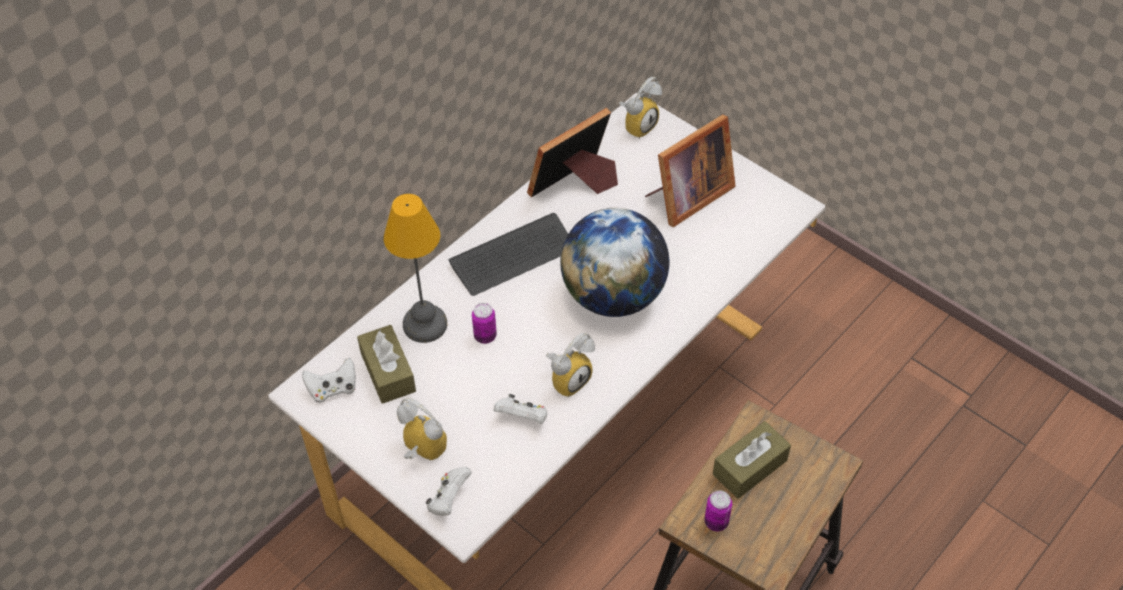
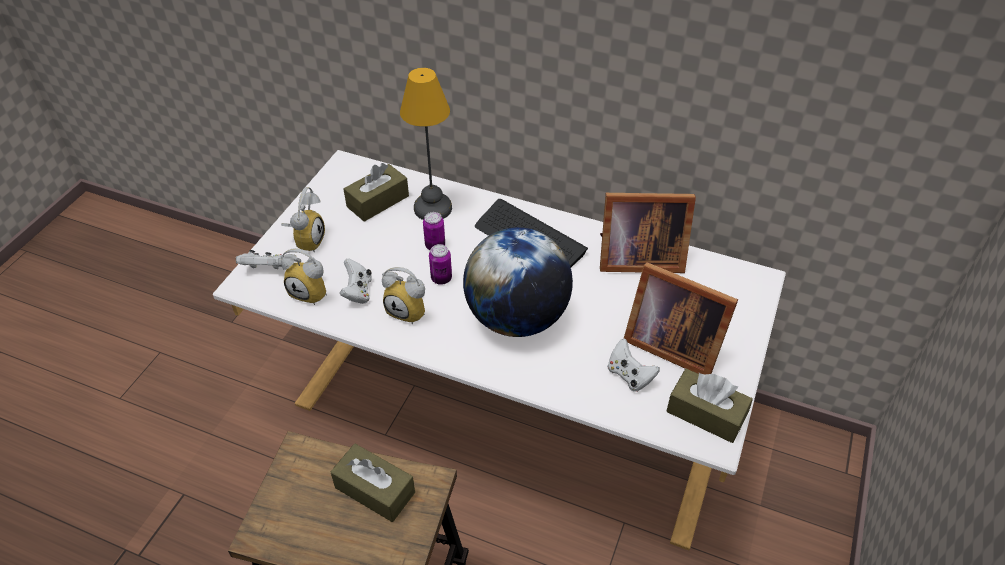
camera: 70 degrees right, 5 degrees down
(333, 389) = (352, 178): white game controller -> white game controller (629, 375)
(576, 184) = (636, 258): picture frame -> picture frame turned 150 degrees clockwise
(638, 125) = (741, 282): alarm clock -> alarm clock (312, 292)
(716, 522) = (304, 475): can -> can (441, 278)
(768, 202) = (706, 414): none -> brown tissue box

